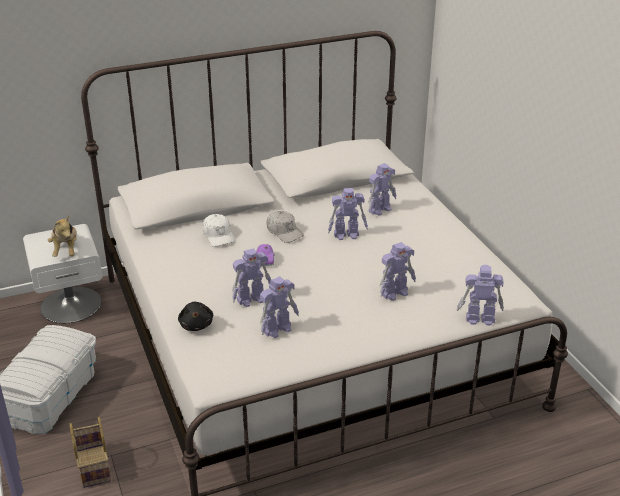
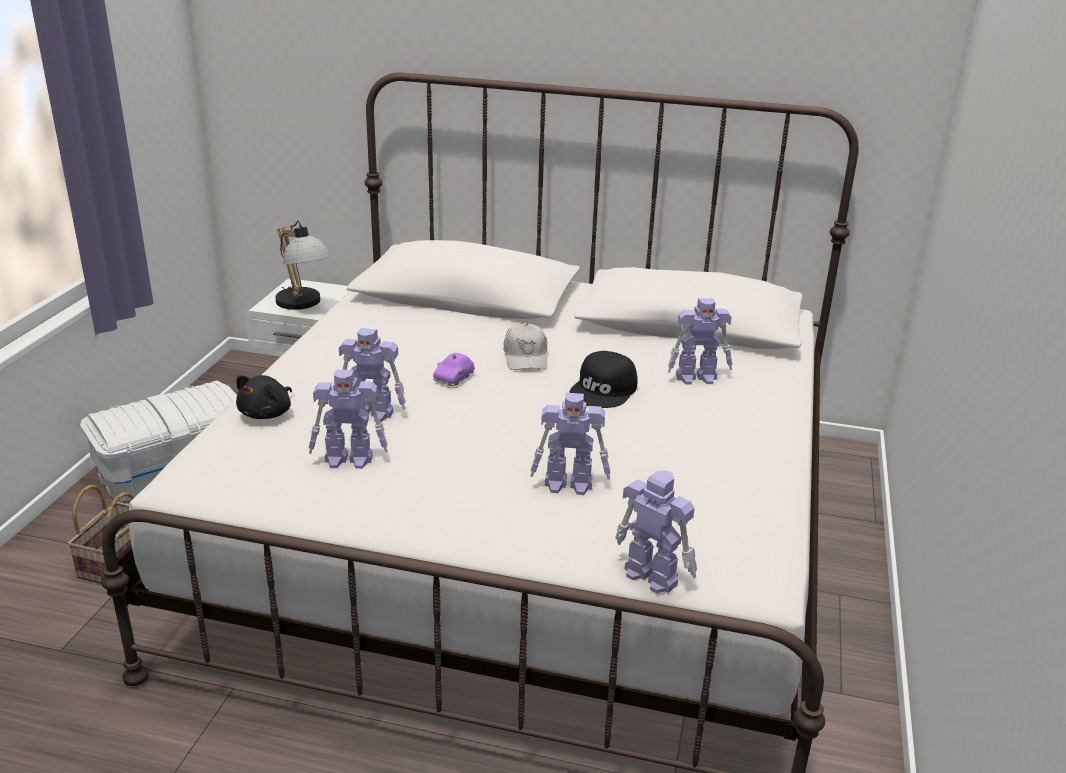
camera: 35 degrees right, 5 degrees down
(66, 250) = (303, 305): plush toy -> table lamp
(218, 235) = (440, 332): white cap -> none
(347, 235) = (604, 390): toy robot -> black cap

